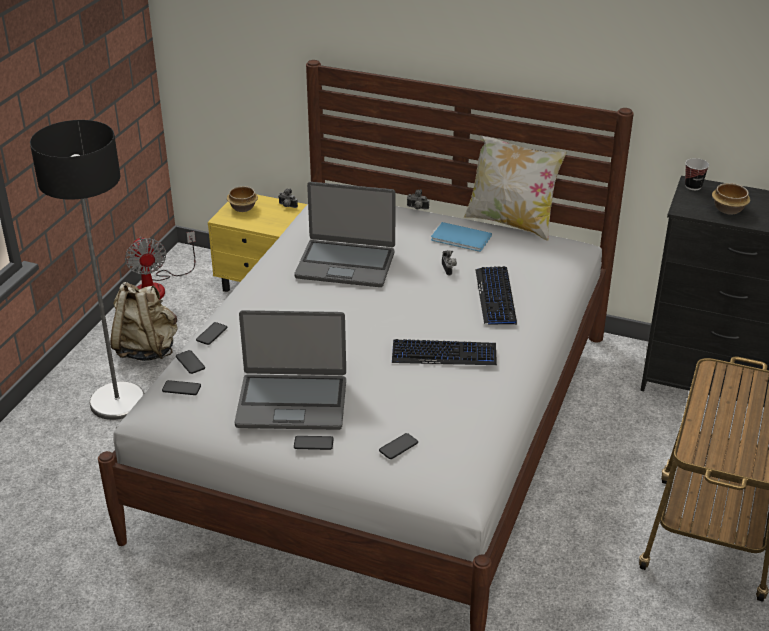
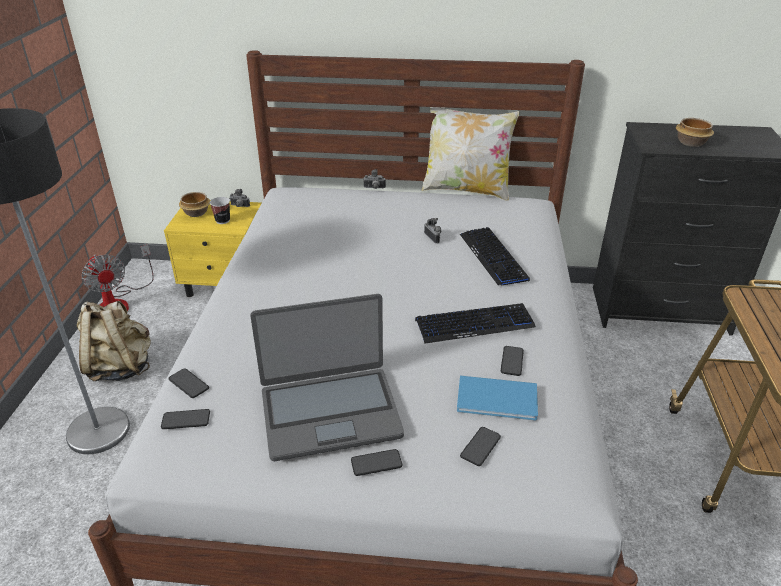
camera: 15 degrees left, 0 degrees up
(211, 334) = (205, 344): phone -> phone (512, 361)
(345, 264) = (328, 247): laptop -> none
(462, 239) = (431, 209): blue book -> blue book (499, 400)
(693, 186) = (644, 129): cup -> cup (222, 220)

